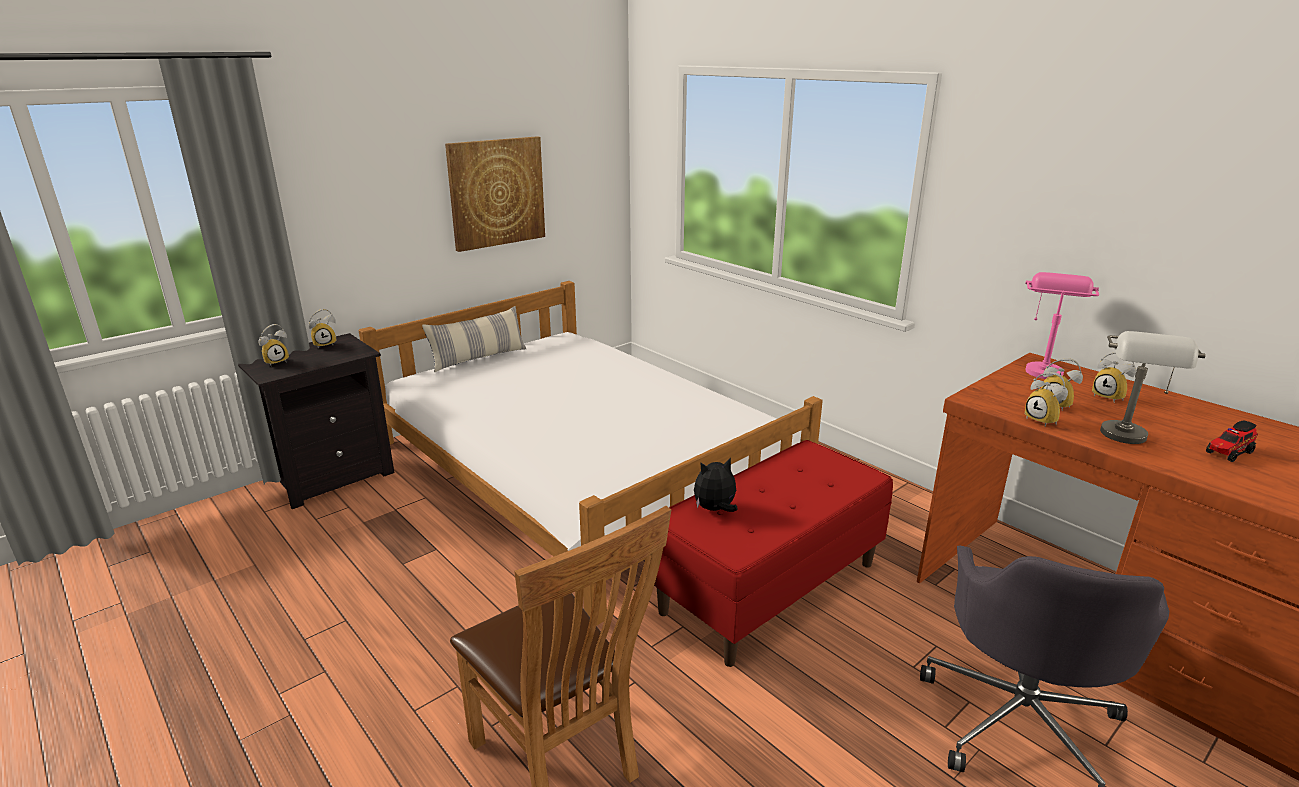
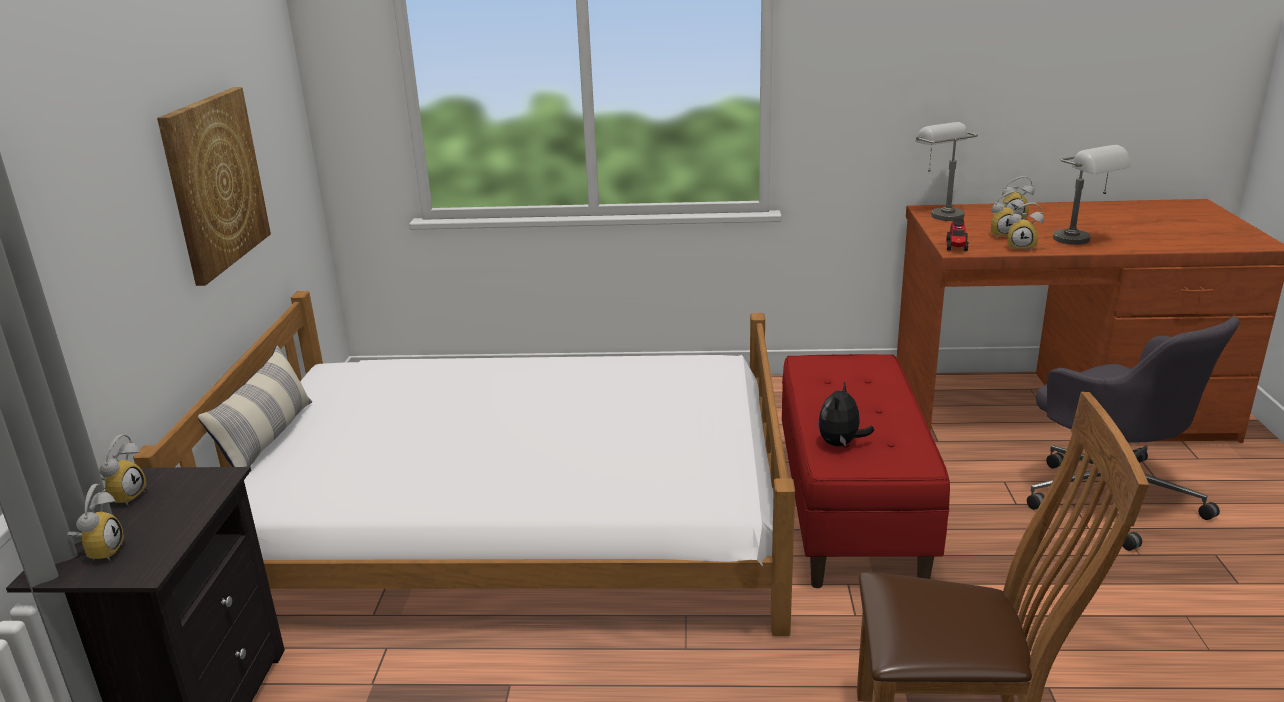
camera: 45 degrees left, 0 degrees up
(1041, 368) = (939, 213): pink table lamp -> grey table lamp
(1228, 453) = (1129, 229): toy truck -> toy truck (956, 246)

